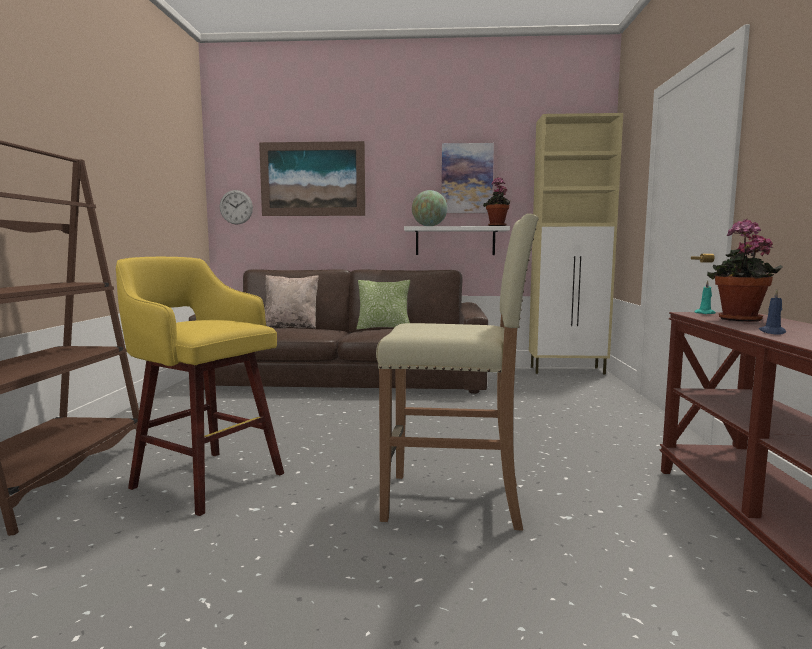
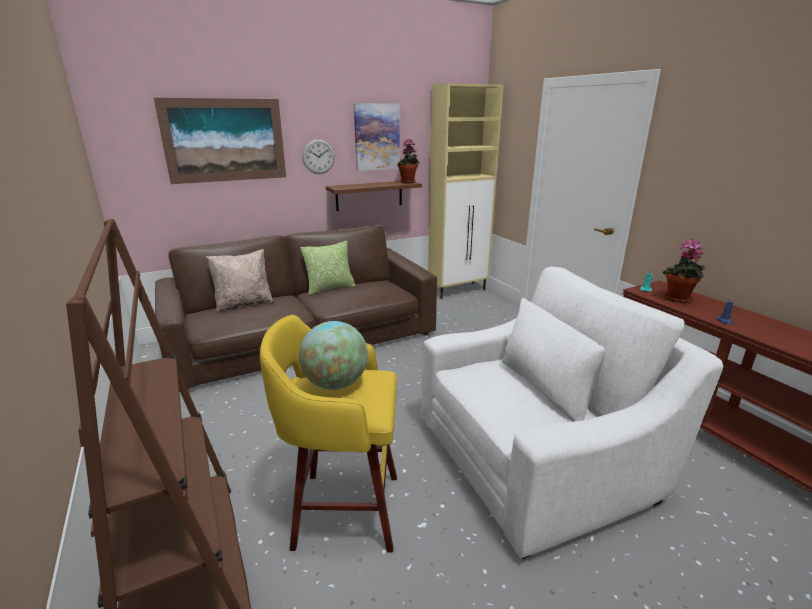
camera: 30 degrees left, 15 degrees up
(236, 207) = (134, 175): wall clock -> wall clock (318, 156)
(429, 226) = (352, 186): globe -> globe (335, 384)
(455, 241) = (369, 195): white shelf -> brown shelf
(455, 501) = (536, 458): beige stool -> white armchair

